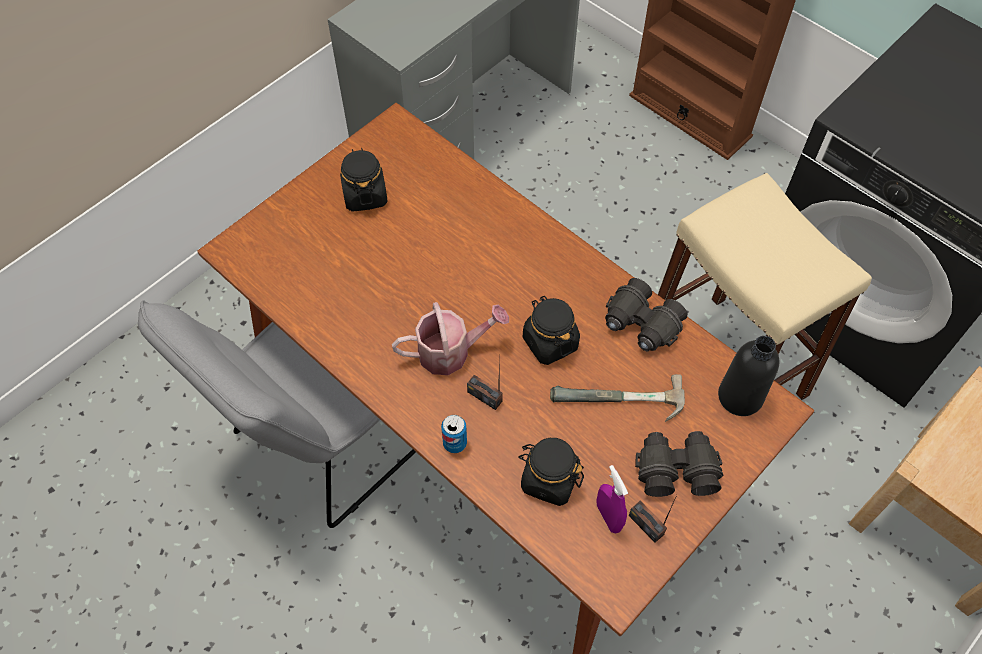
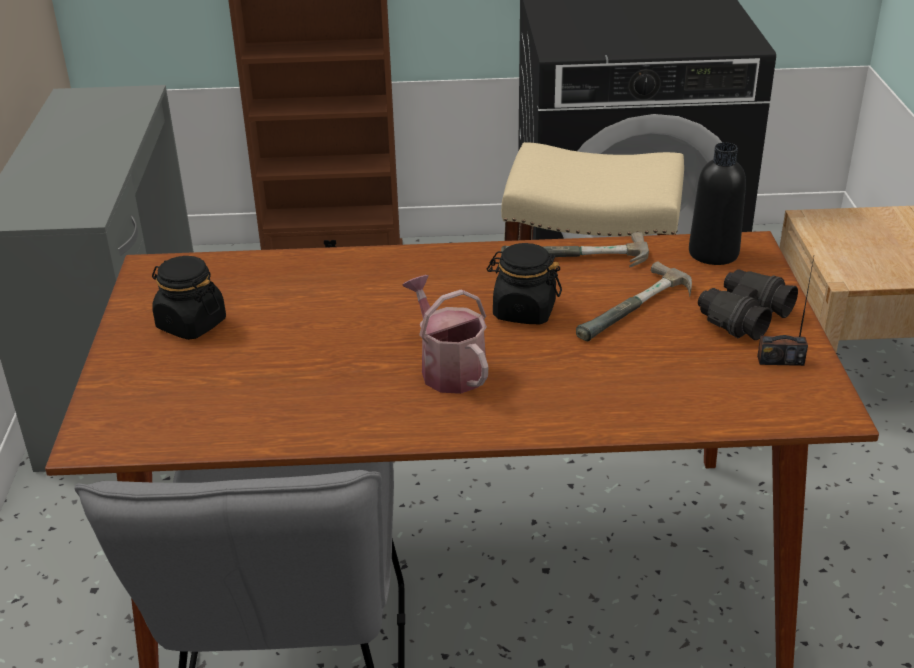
camera: 45 degrees left, 25 degrees down
(451, 351) = (448, 368): watering can -> watering can turned 60 degrees counterclockwise
(455, 443) = (552, 420): can -> none
(485, 396) = (526, 375): radio -> none
(549, 480) = (667, 387): black jar -> none
(608, 517) = (748, 375): purple spray bottle -> none
(641, 325) = (577, 260): black binoculars -> hammer

